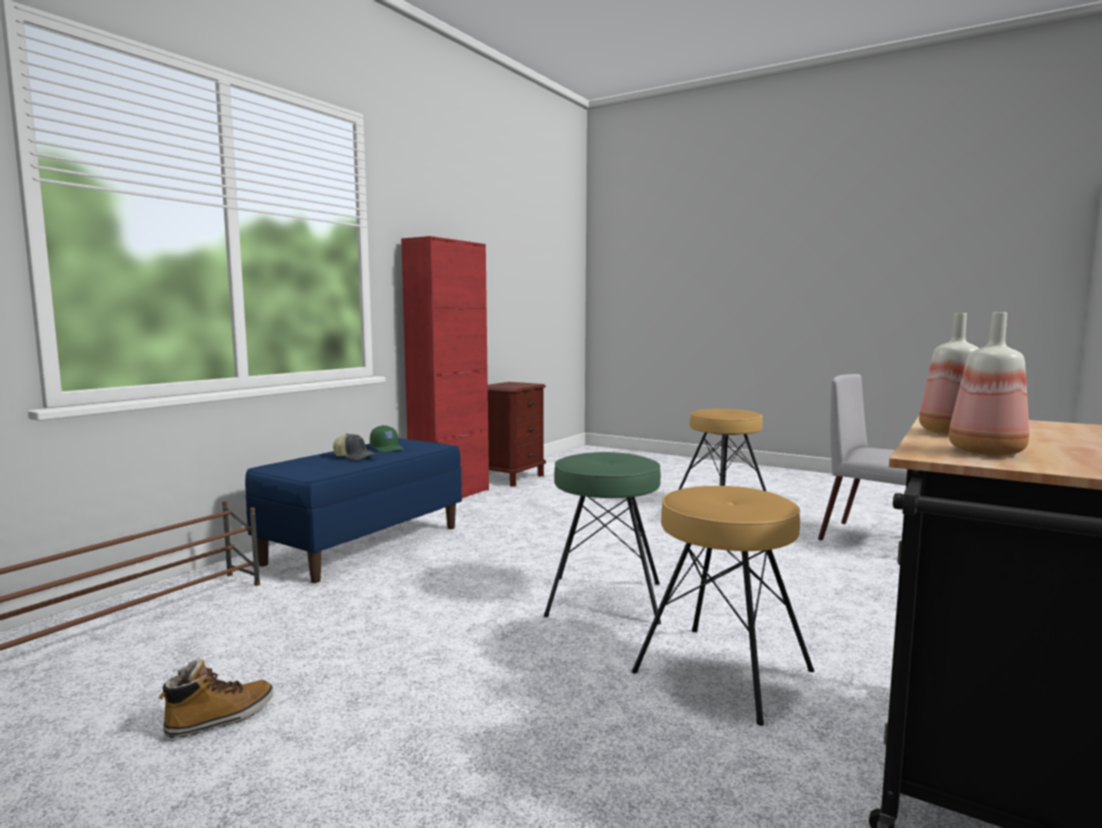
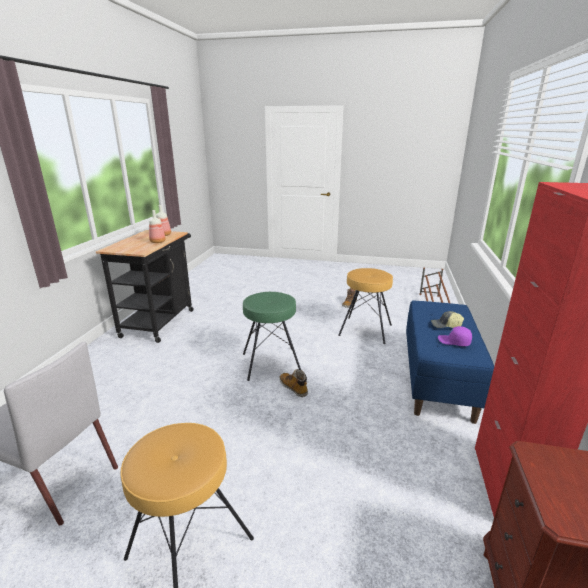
camera: 160 degrees right, 15 degrees up
(387, 448) = (454, 342): green cap -> purple cap
(585, 565) = (293, 388): none -> boot
(722, 672) = (219, 338): brown stool -> brown stool (365, 329)

